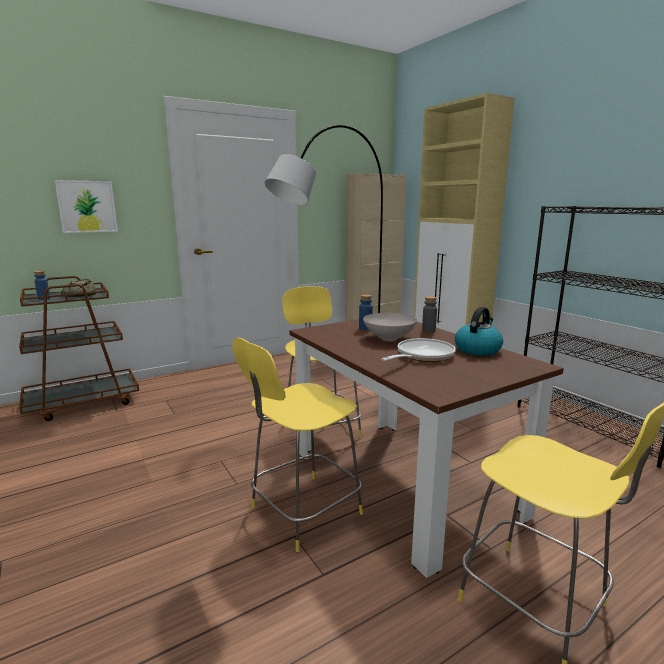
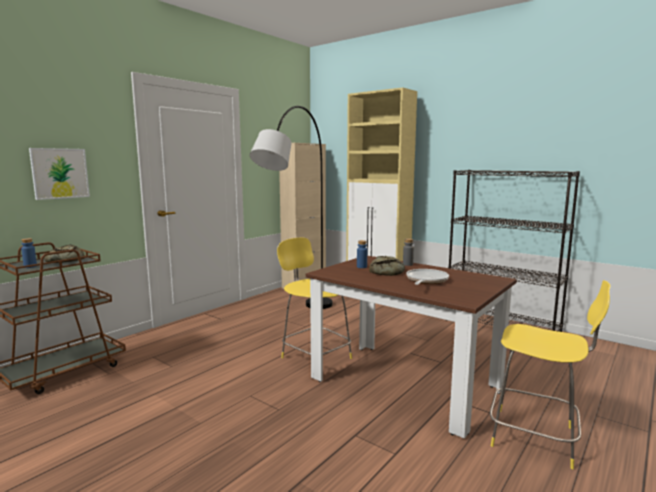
camera: 20 degrees left, 5 degrees down
(302, 512) = (348, 418): yellow stool -> none
(389, 338) = (388, 271): white bowl -> bread
(477, 349) = (455, 273): kettle -> none

